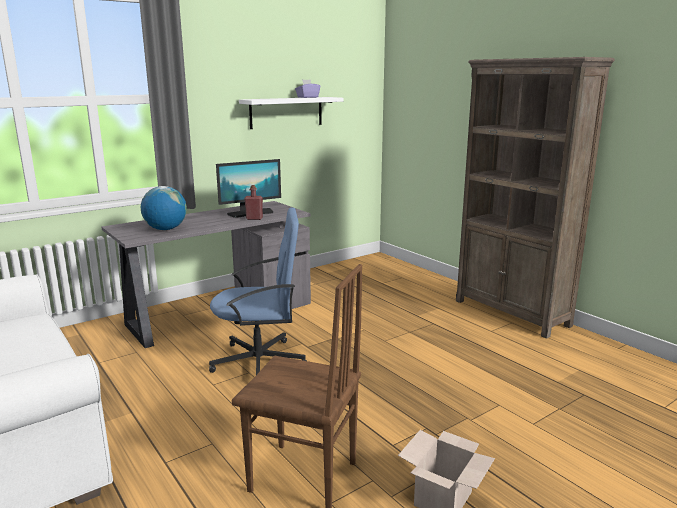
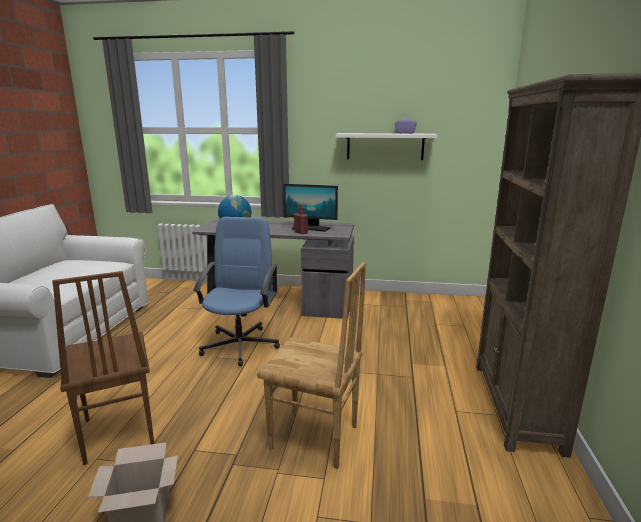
camera: 45 degrees right, 0 degrees up
(260, 361) = (241, 345): blue office chair -> blue office chair turned 120 degrees counterclockwise
(451, 389) = (314, 438): none -> brown chair

